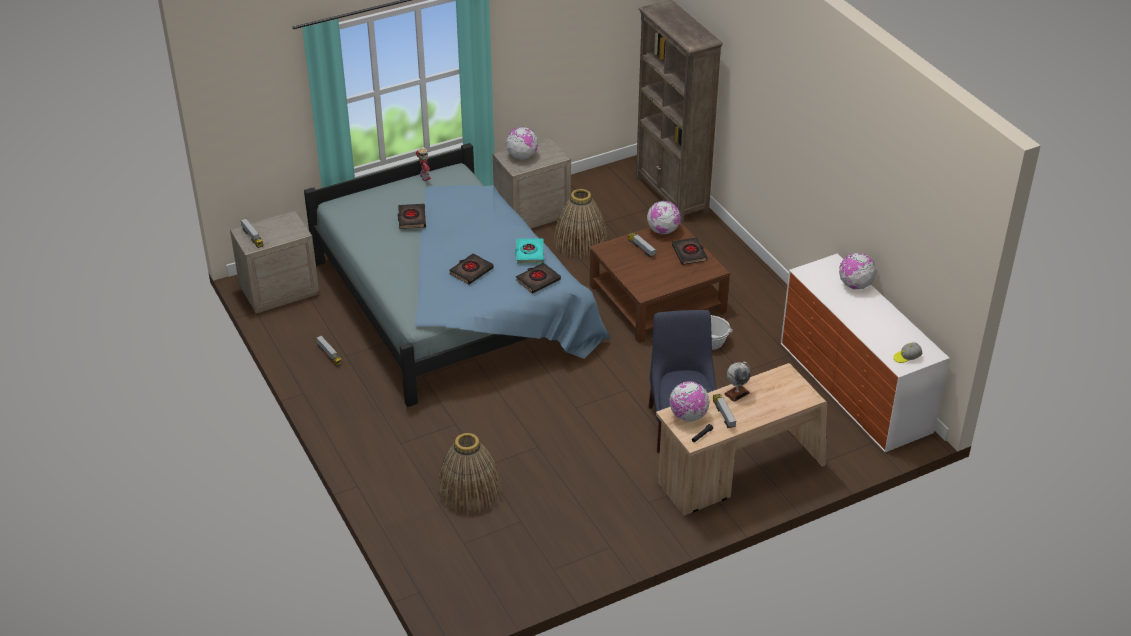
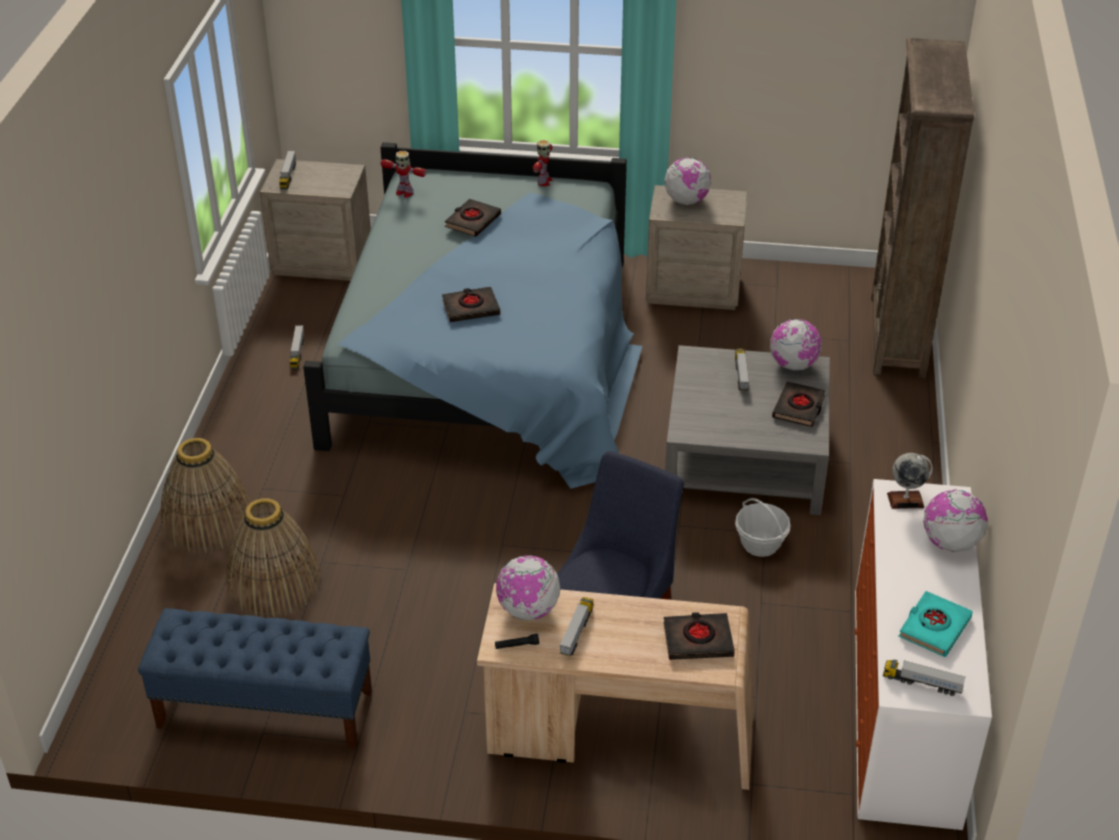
camera: 35 degrees right, 0 degrees up
(344, 218) = (404, 192): none -> toy robot
(529, 253) = (563, 316): turquoise book -> turquoise book (934, 627)
(538, 280) = (537, 352): black book -> black book (698, 640)
(540, 557) = (264, 709): none -> blue bench
(580, 242) = (719, 345): basket -> basket (208, 521)
(657, 299) = (745, 457): brown coffee table -> grey coffee table
(737, 393) = (626, 612): globe -> globe (905, 500)
(907, 357) = (922, 683): cap -> toy truck

